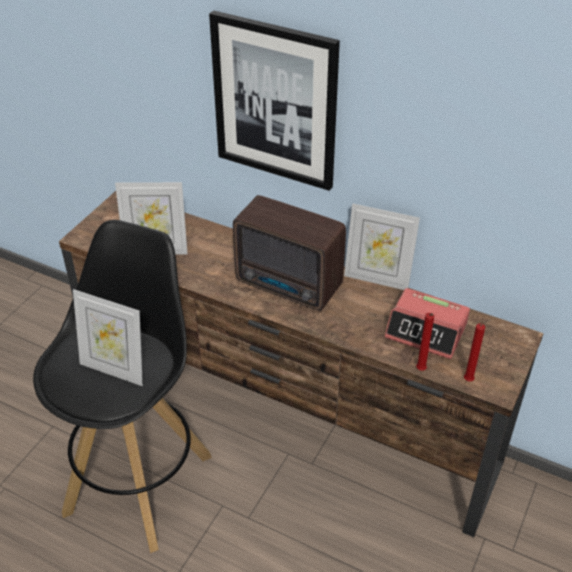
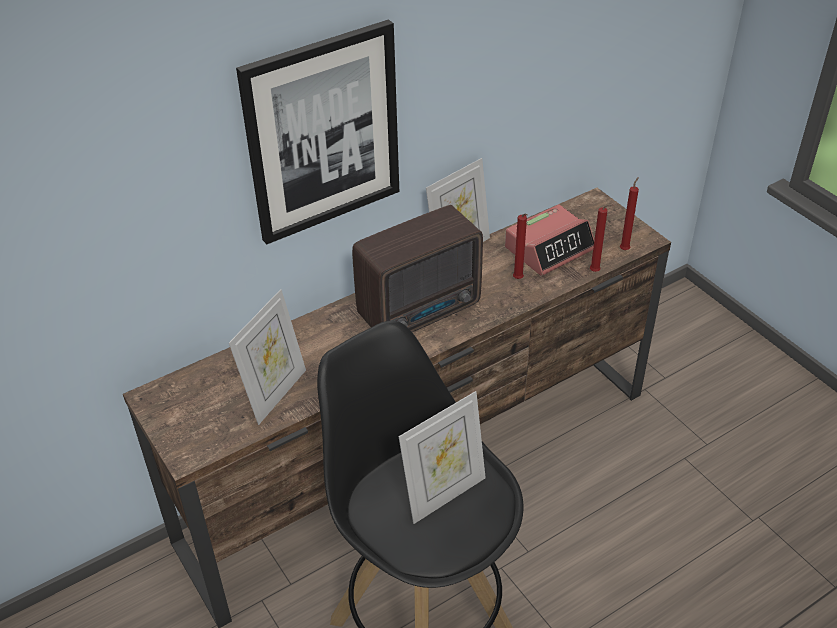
camera: 60 degrees left, 0 degrees up
(369, 326) = (518, 280): none -> red candle

